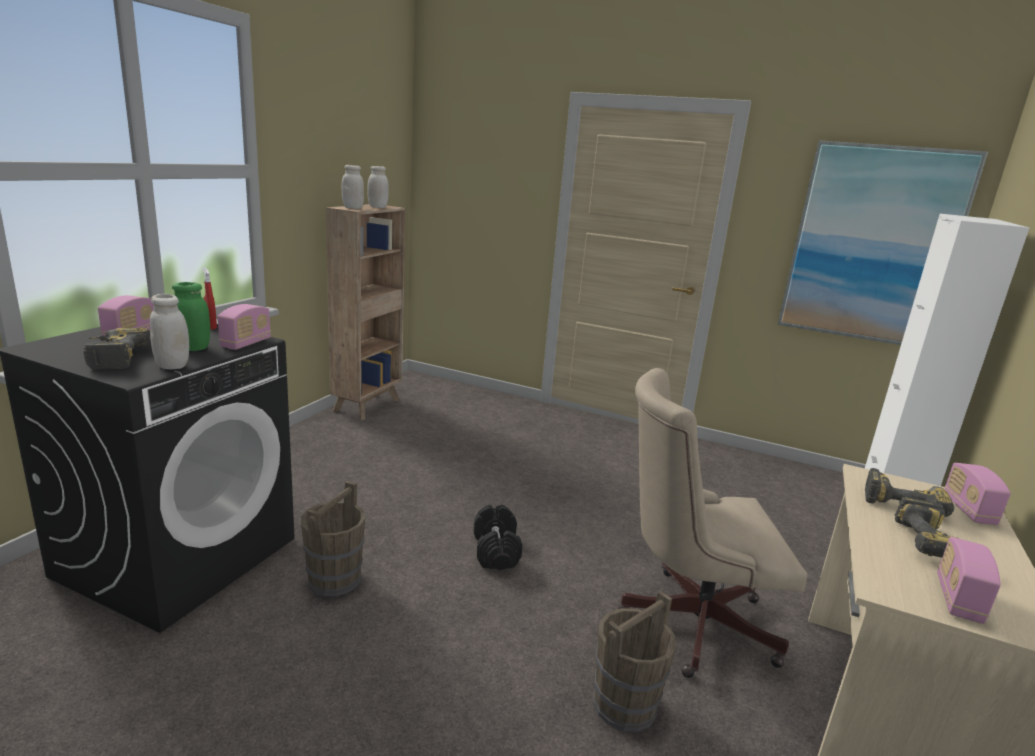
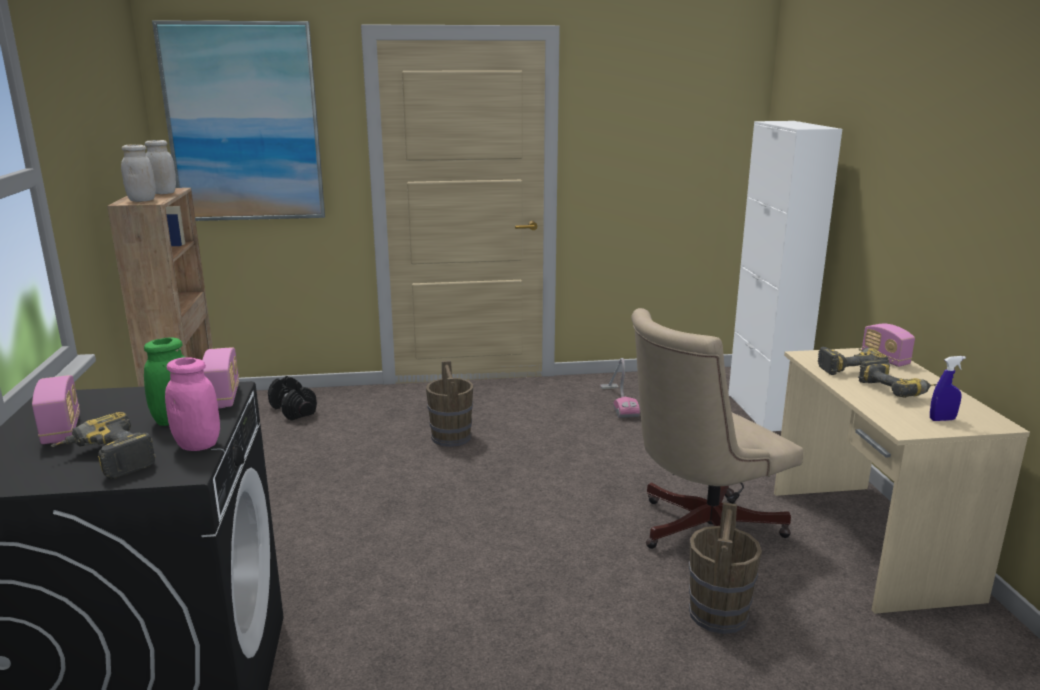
camera: 30 degrees left, 0 degrees up
(172, 365) = (198, 445): white jar -> pink jar
(211, 327) = (138, 392): red spray bottle -> none
(335, 579) = (375, 635): brown bucket -> brown bucket (451, 437)
(496, 551) = (498, 543): black dumbbell -> black dumbbell (293, 410)
(727, 476) = (618, 402): none -> vacuum cleaner
(872, 245) = (687, 153): picture -> picture (244, 123)
(958, 599) = (942, 419): radio -> blue spray bottle

